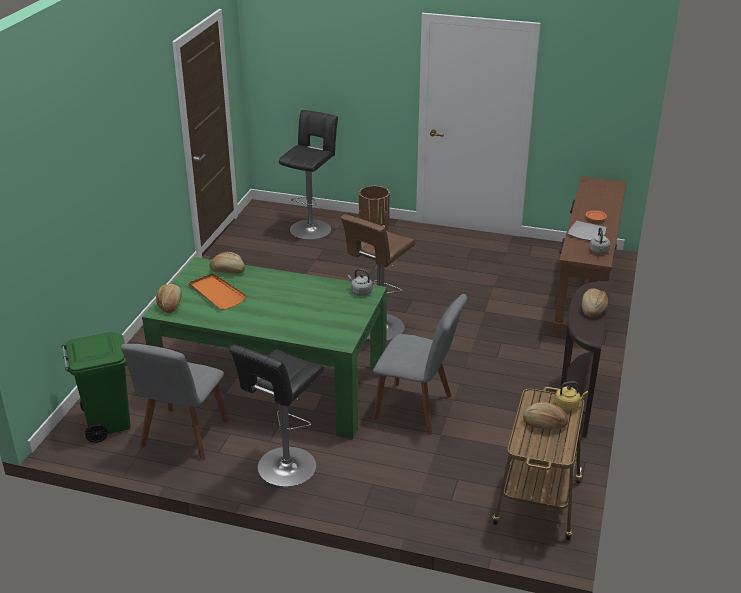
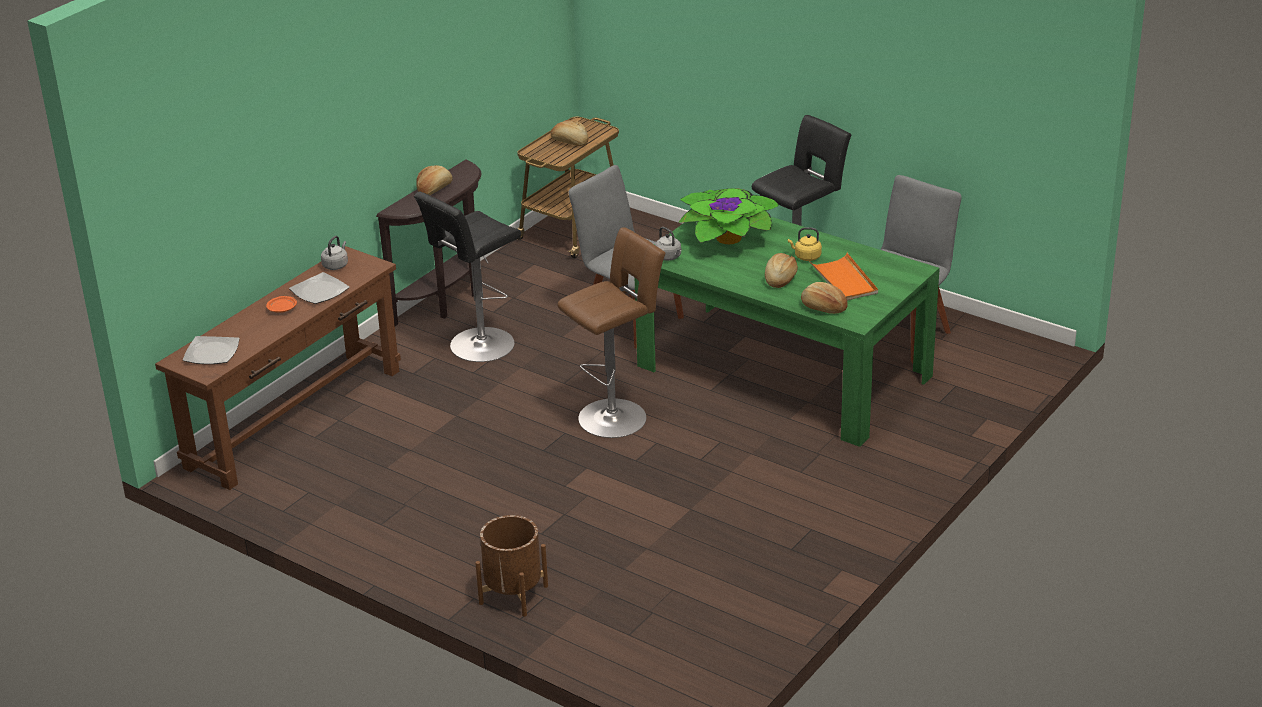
camera: 160 degrees left, 0 degrees up
(107, 422) = (989, 361): green trash can -> none
(170, 304) = (903, 275): bread -> bread (780, 278)
(311, 228) = (621, 622): black stool -> black stool (478, 346)
(324, 316) = (726, 237): none -> potted plant
(568, 405) = (535, 149): yellow kettle -> yellow kettle (806, 257)
(603, 190) = (211, 352): none -> plate

